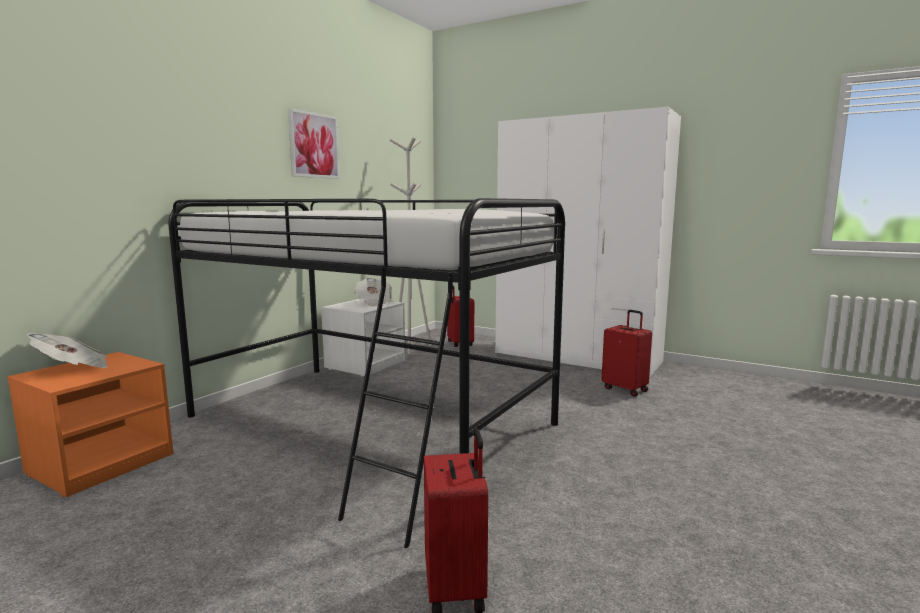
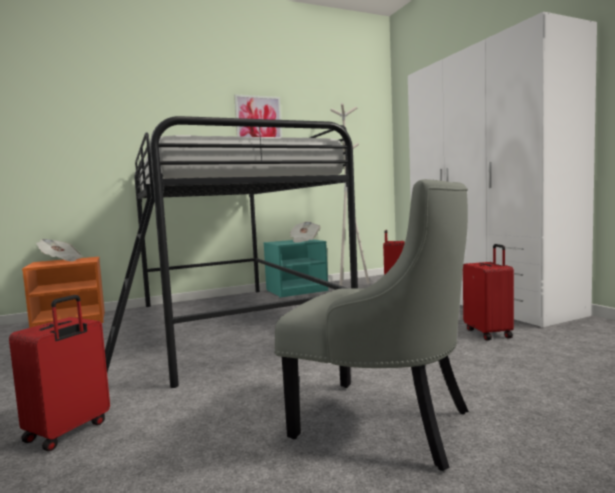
camera: 35 degrees right, 5 degrees down
(365, 364) = (297, 290): white nightstand -> turquoise nightstand
(683, 486) = (379, 422): none -> grey chair

